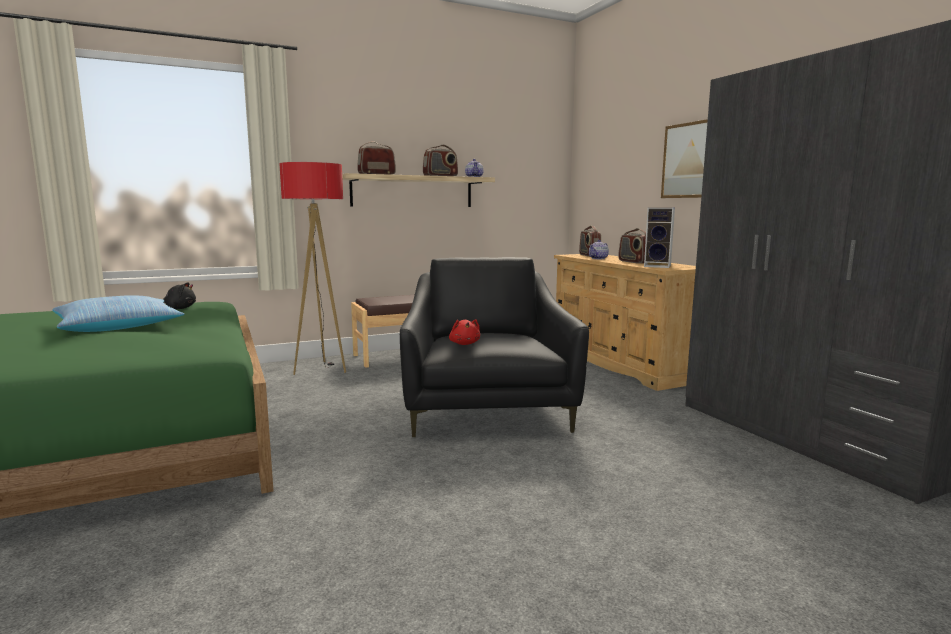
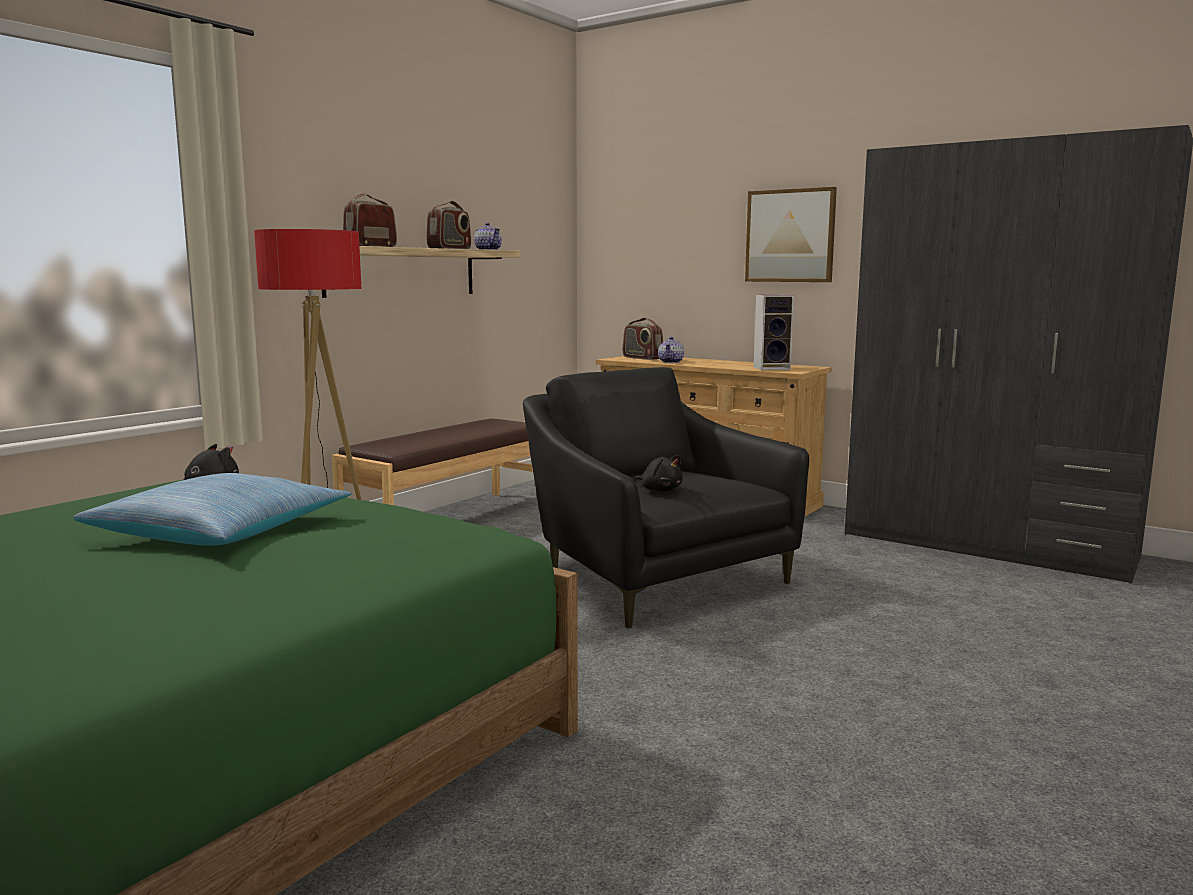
camera: 30 degrees left, 0 degrees up
(464, 344) = (660, 490): red plush toy -> black plush toy
(634, 262) = (727, 364): radio -> none

